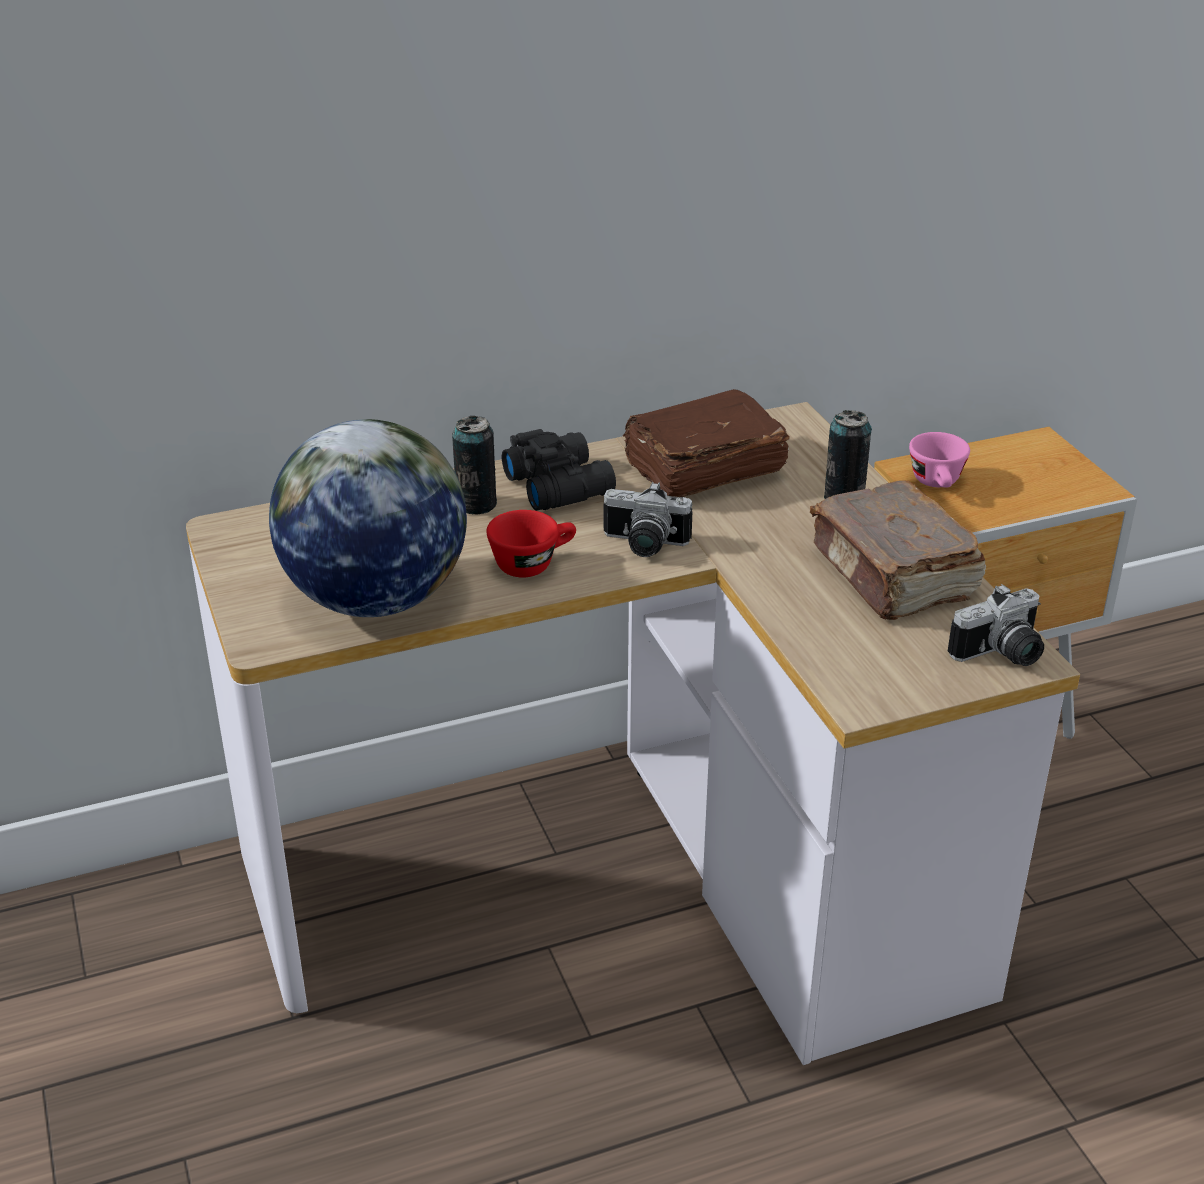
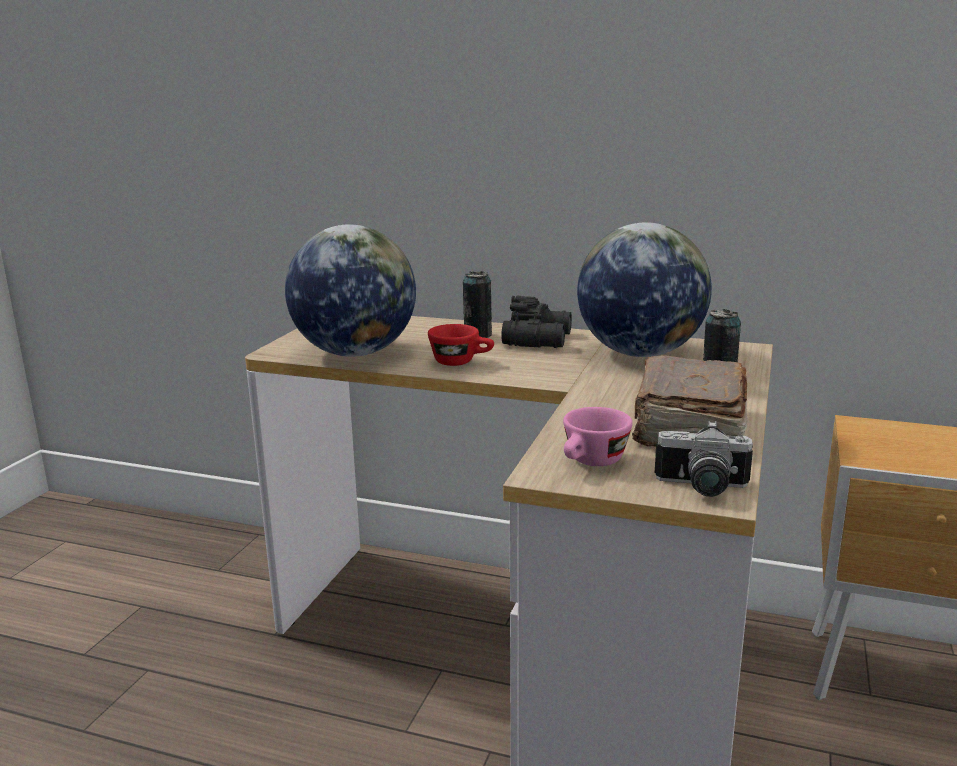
camera: 40 degrees right, 15 degrees down
(643, 545) = (539, 372): camera -> none
(702, 469) = (639, 353): brown book -> globe
(938, 484) = (871, 437): pink cup -> pink cup (592, 463)

